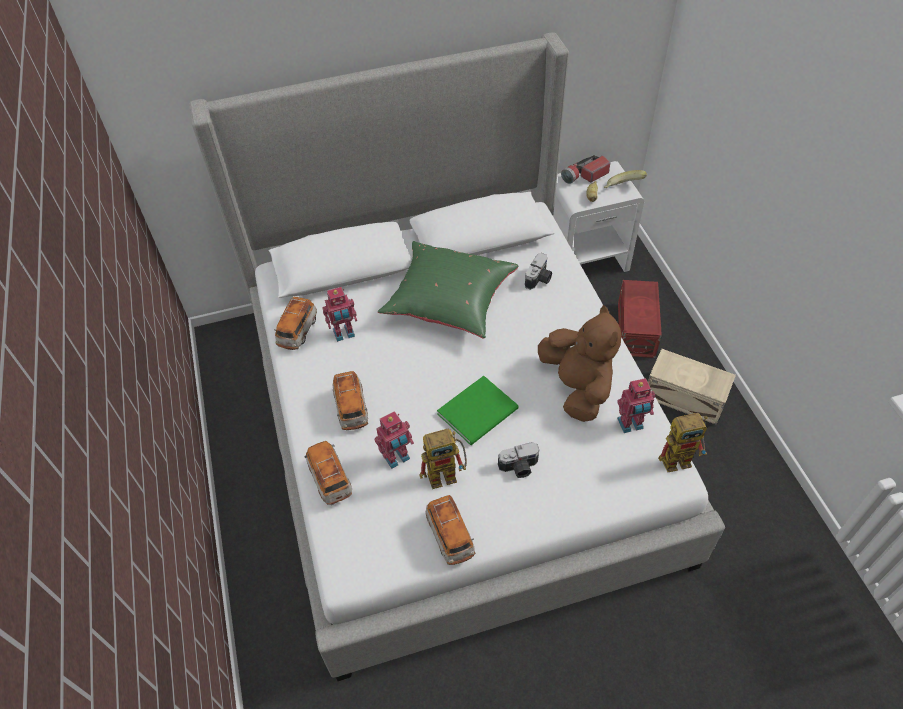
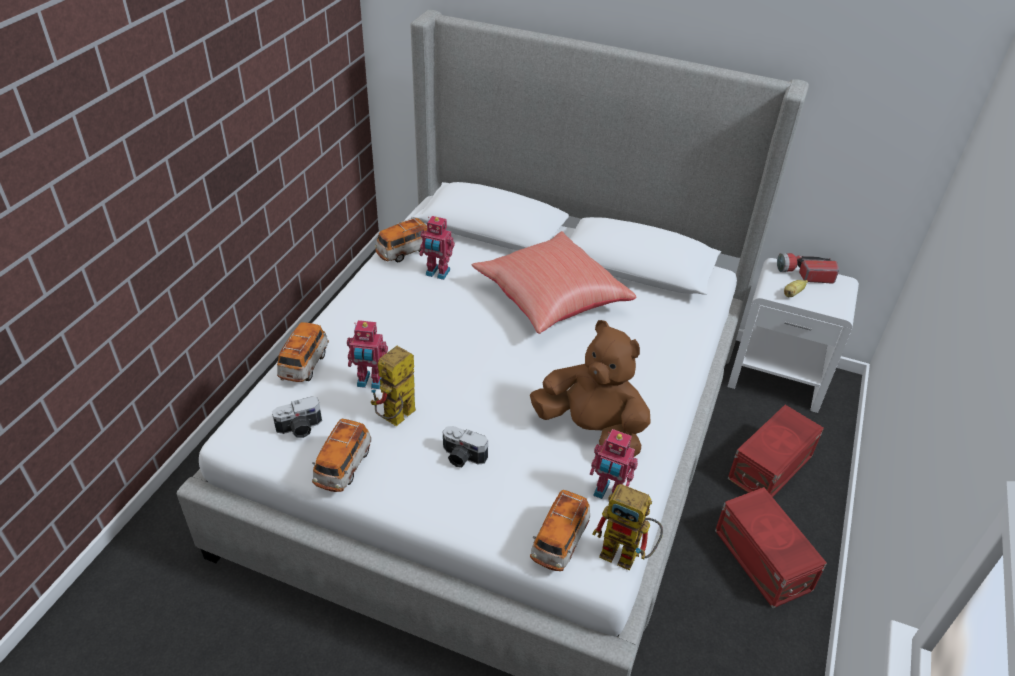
camera: 35 degrees right, 10 degrees down
(351, 408) = (379, 326): toy car -> toy car (559, 541)
(447, 473) = (396, 419): toy robot -> toy robot turned 105 degrees clockwise
(449, 303) = (550, 300): green pillow -> red pillow
(480, 411) = (479, 393): green book -> none
(539, 279) = (656, 327): camera -> camera (300, 428)
(577, 387) = (591, 430): brown plush toy -> brown plush toy turned 75 degrees counterclockwise
(623, 188) = (835, 304): banana -> none
(685, 398) = (762, 561): beige storage box -> red storage box

